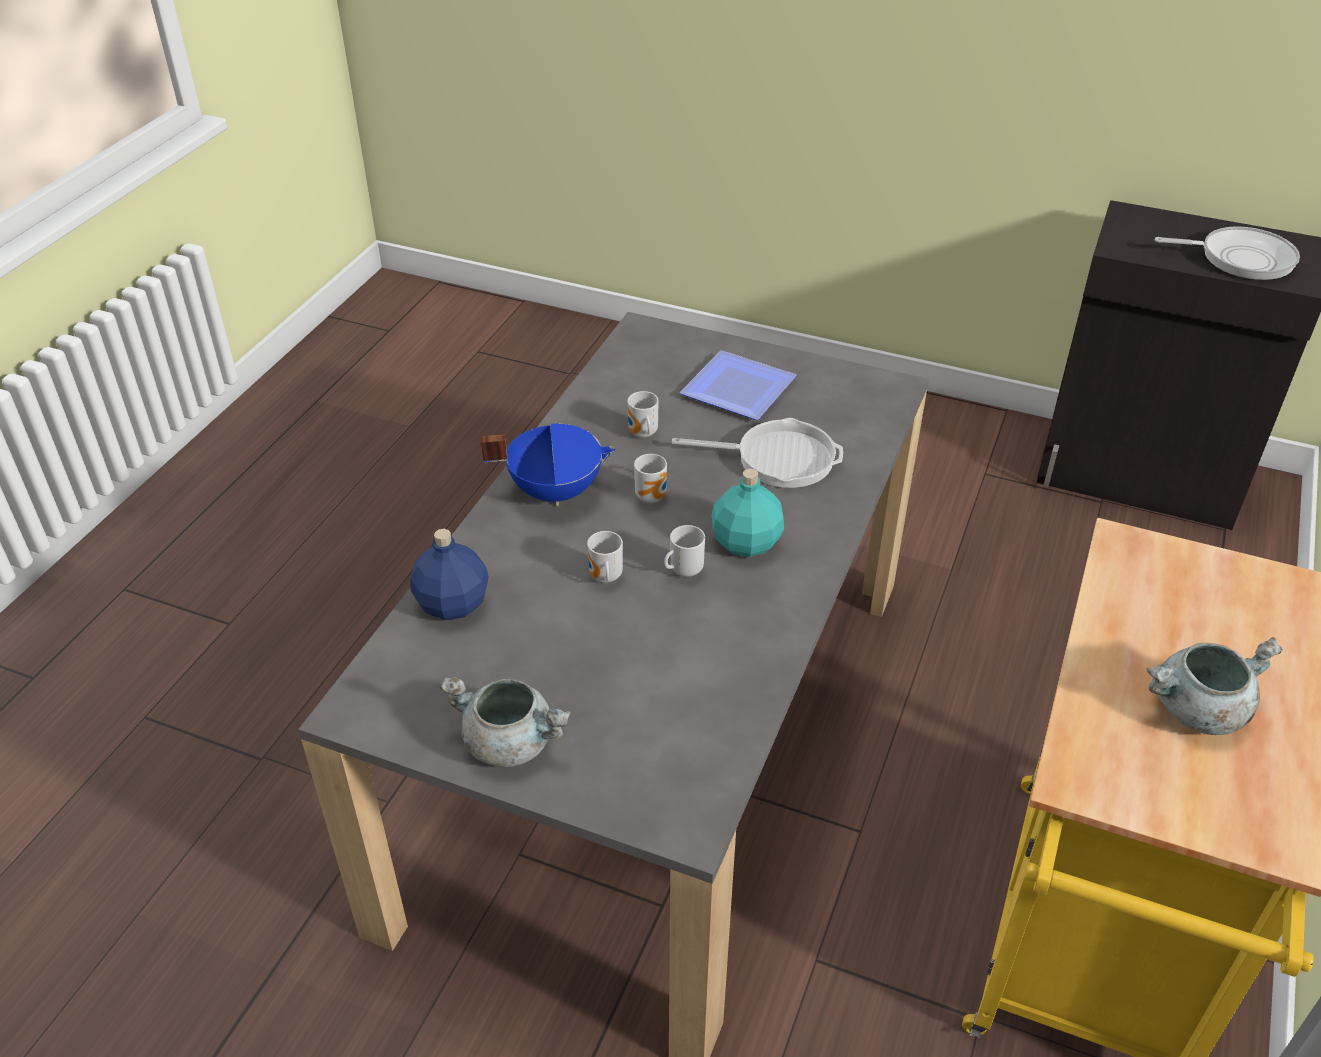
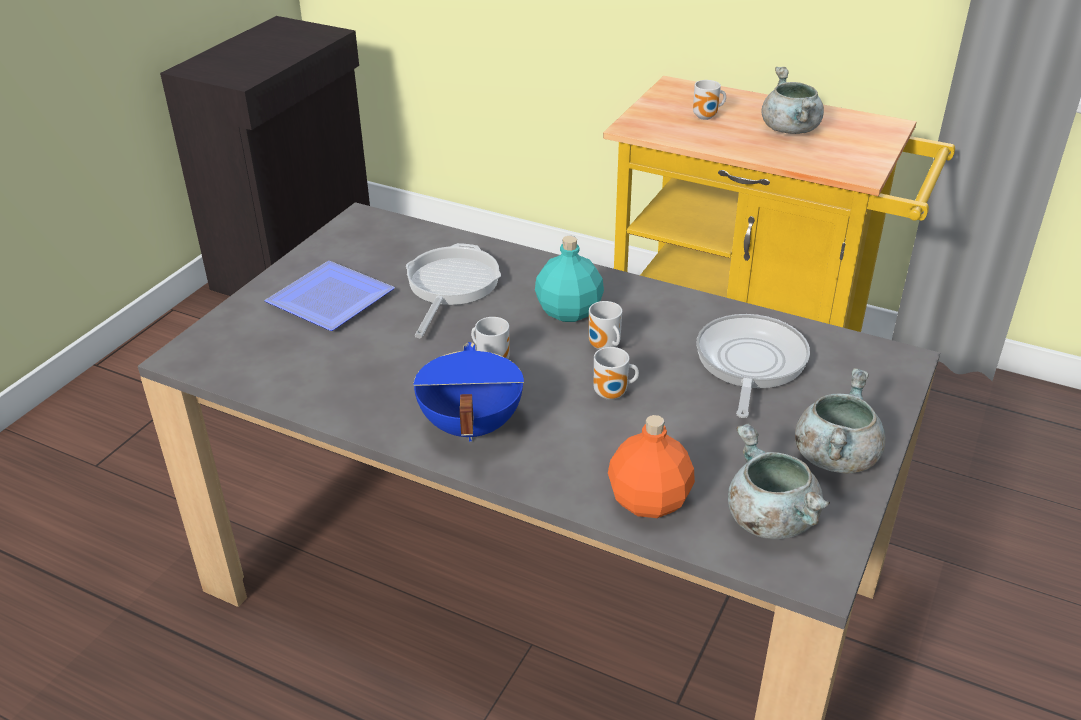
camera: 85 degrees left, 5 degrees down
(423, 684) = (768, 518): none -> grey cooking pot
(454, 604) = (649, 500): blue bottle -> orange bottle
(642, 434) = (388, 363): mug -> mug (707, 117)
(1240, 259) = (286, 44): frying pan -> frying pan (749, 363)

